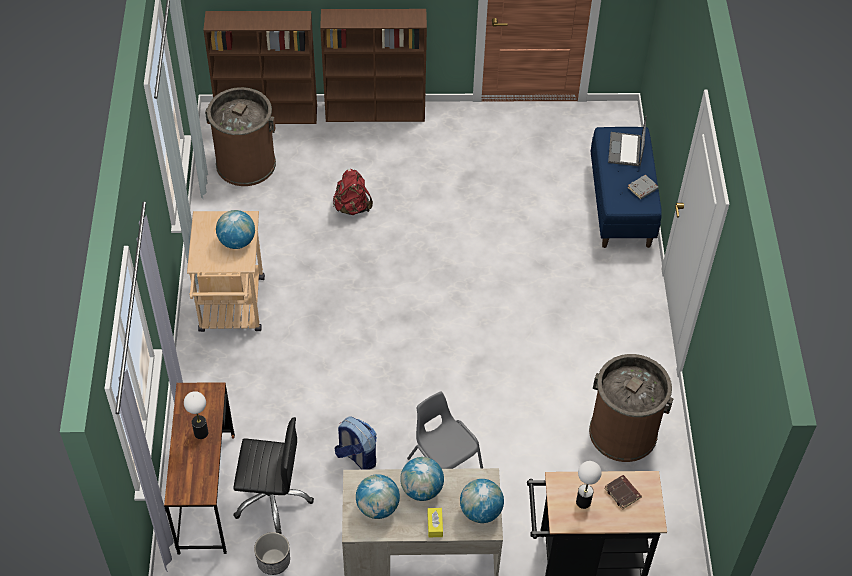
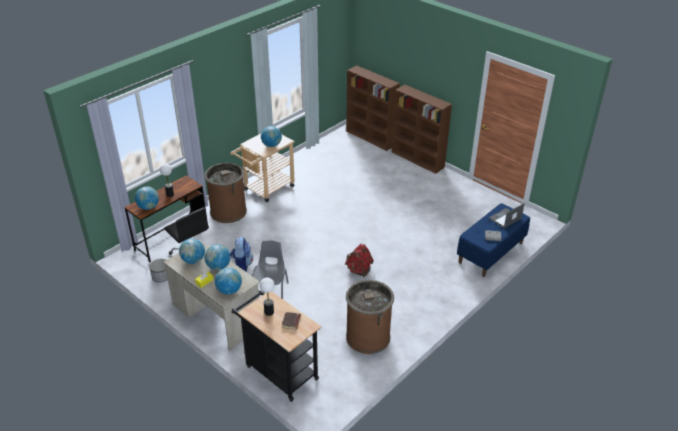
camera: 45 degrees right, 15 degrees down
(200, 477) = (148, 207): none -> globe
(245, 163) = (339, 148): brown trash can -> brown trash can (228, 211)
(352, 207) = (362, 184): red backpack -> red backpack (359, 270)

